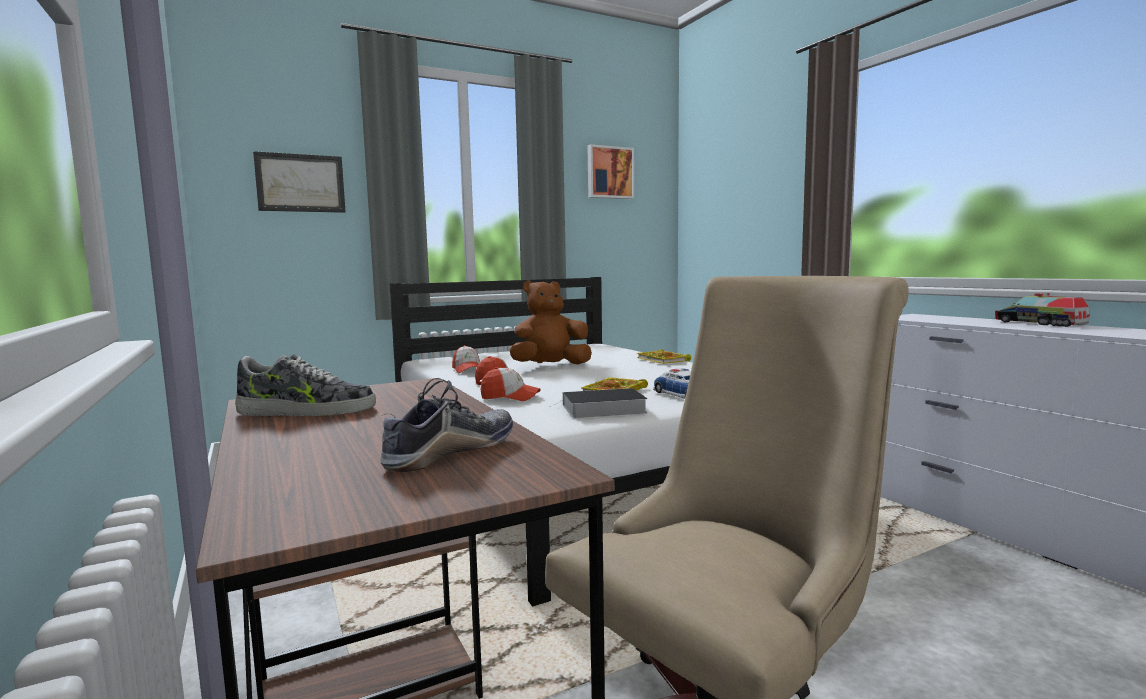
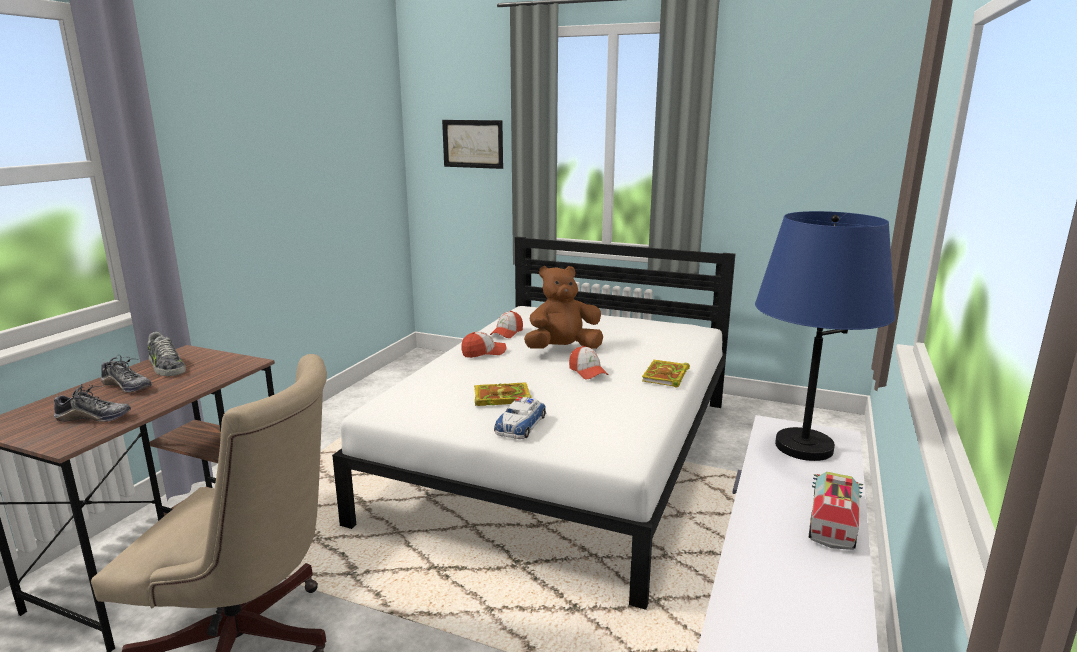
camera: 50 degrees right, 10 degrees up
(338, 431) = (127, 386): none -> shoe
(510, 397) = (435, 374): cap -> cap (588, 372)
(550, 366) = (562, 349): brown plush toy -> brown plush toy turned 45 degrees counterclockwise
(601, 409) = (434, 411): book -> none
(609, 172) = (791, 122): picture -> none
(930, 318) = (804, 447): none -> blue table lamp

